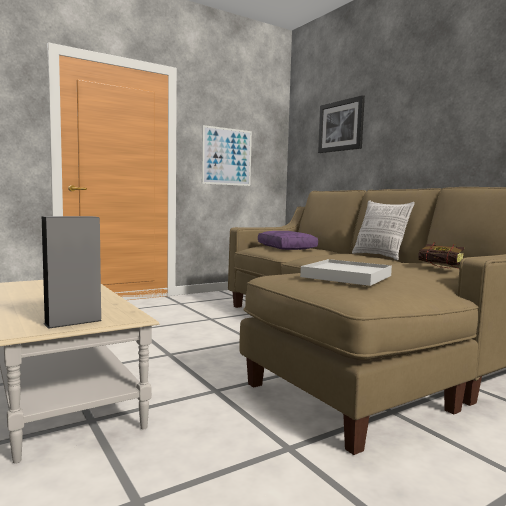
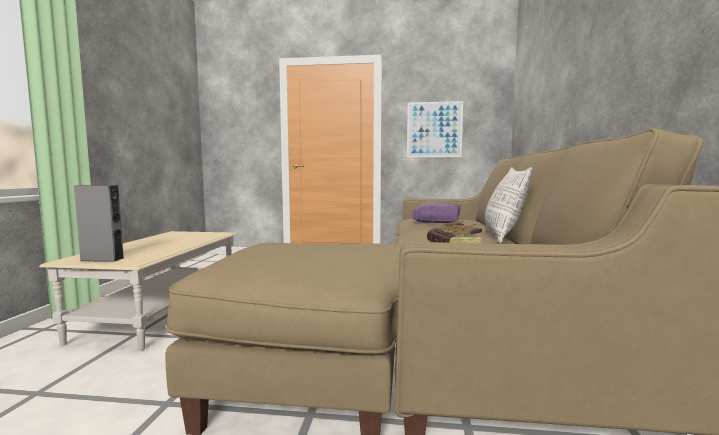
camera: 40 degrees right, 0 degrees up
(341, 126) = (541, 79): picture -> none
(346, 276) = (286, 250): white tray -> none

